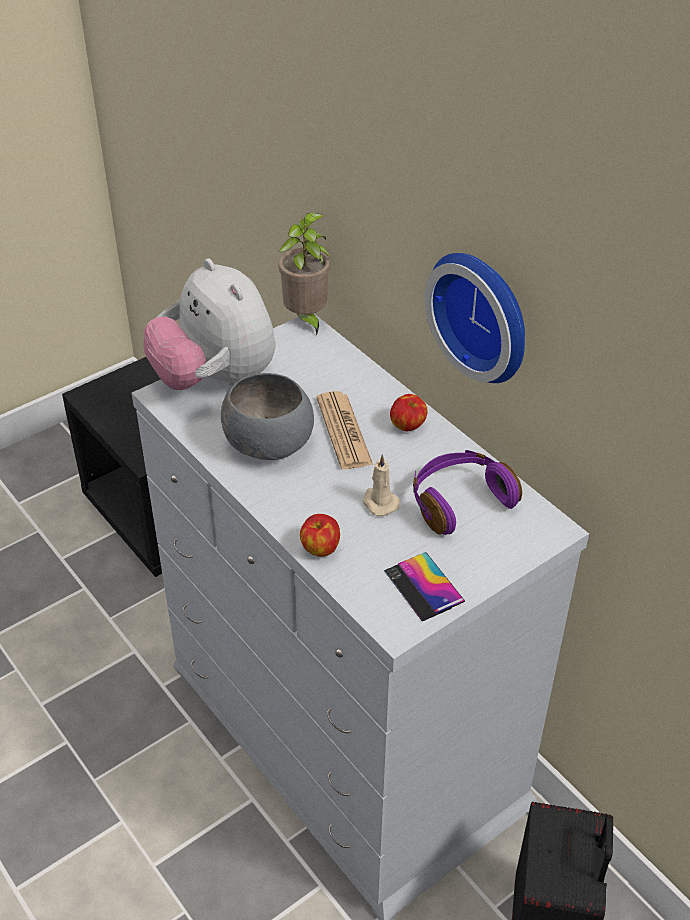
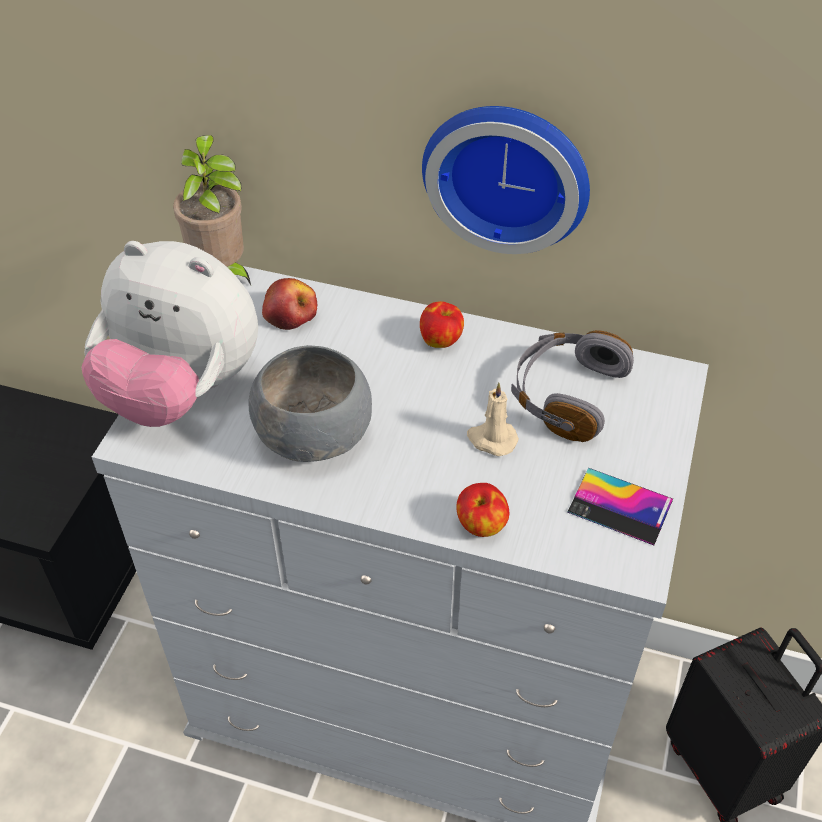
camera: 35 degrees left, 5 degrees up
(325, 364) = (290, 313): none -> apple
(343, 431) = (381, 379): newspaper -> none
(459, 501) = (566, 395): purple headphones -> grey headphones

